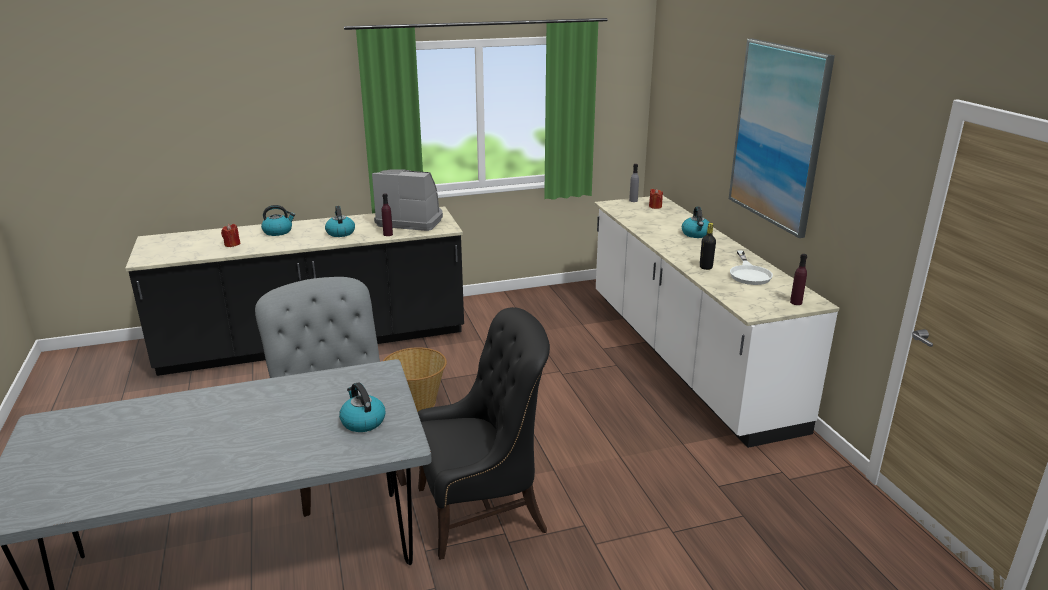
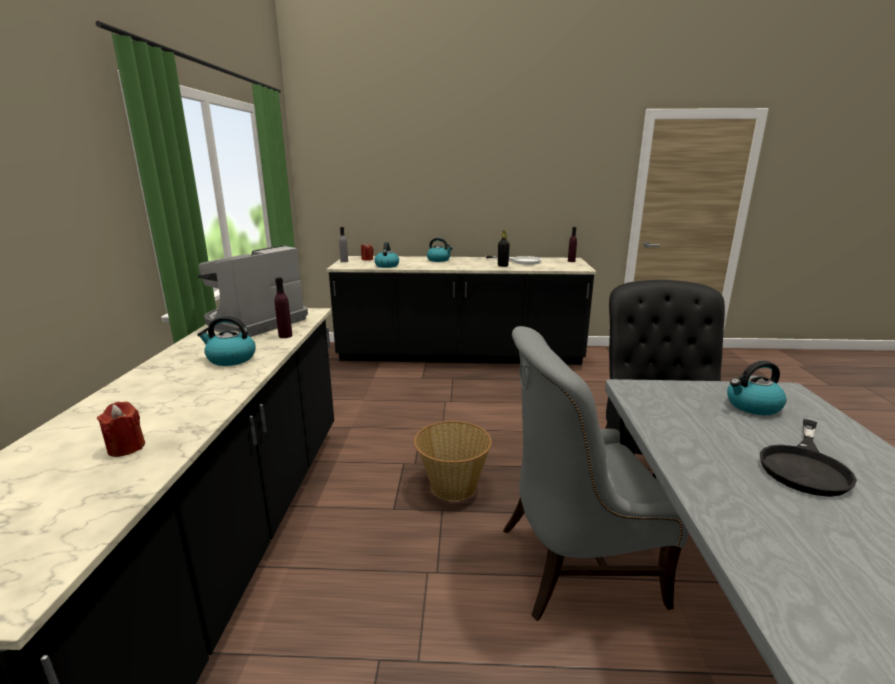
camera: 70 degrees left, 5 degrees down
(265, 431) = (805, 466): none -> black frying pan
(278, 231) = (137, 401): kettle -> kettle (387, 265)
(685, 357) = (459, 355): white counter -> black counter
(778, 135) = (494, 165): picture -> none

